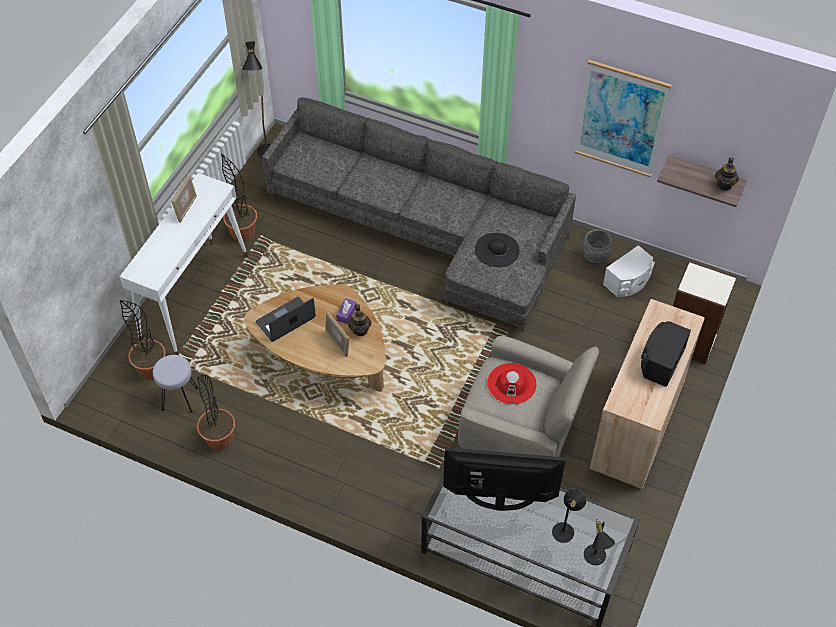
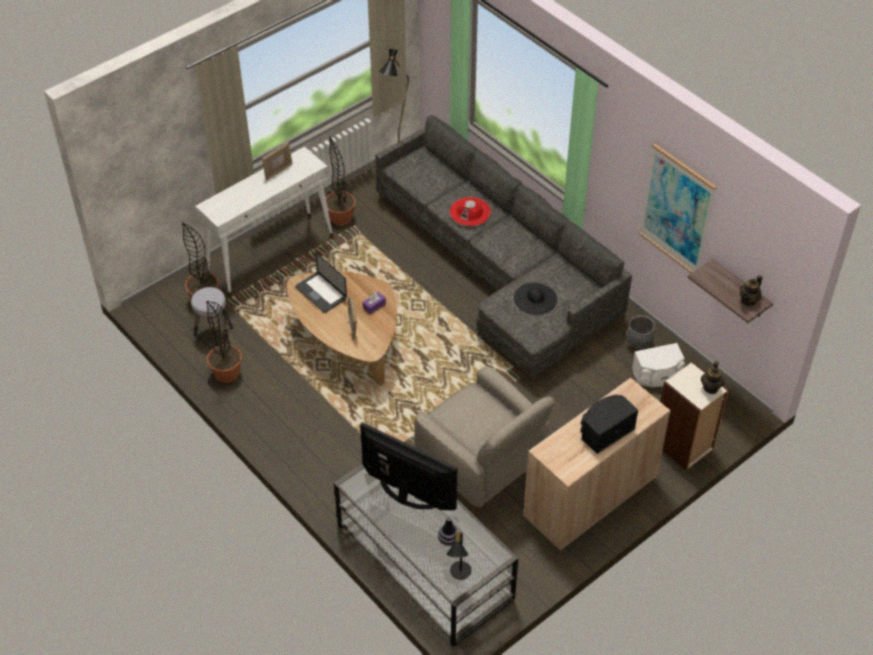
camera: 25 degrees right, 5 degrees down
(285, 320) = (321, 293): laptop -> laptop turned 120 degrees counterclockwise
(360, 330) = (378, 322): teapot -> teapot (711, 387)
(511, 383) = (477, 410): red hat -> red hat (470, 212)
(565, 529) = (448, 540): black table lamp -> vase

